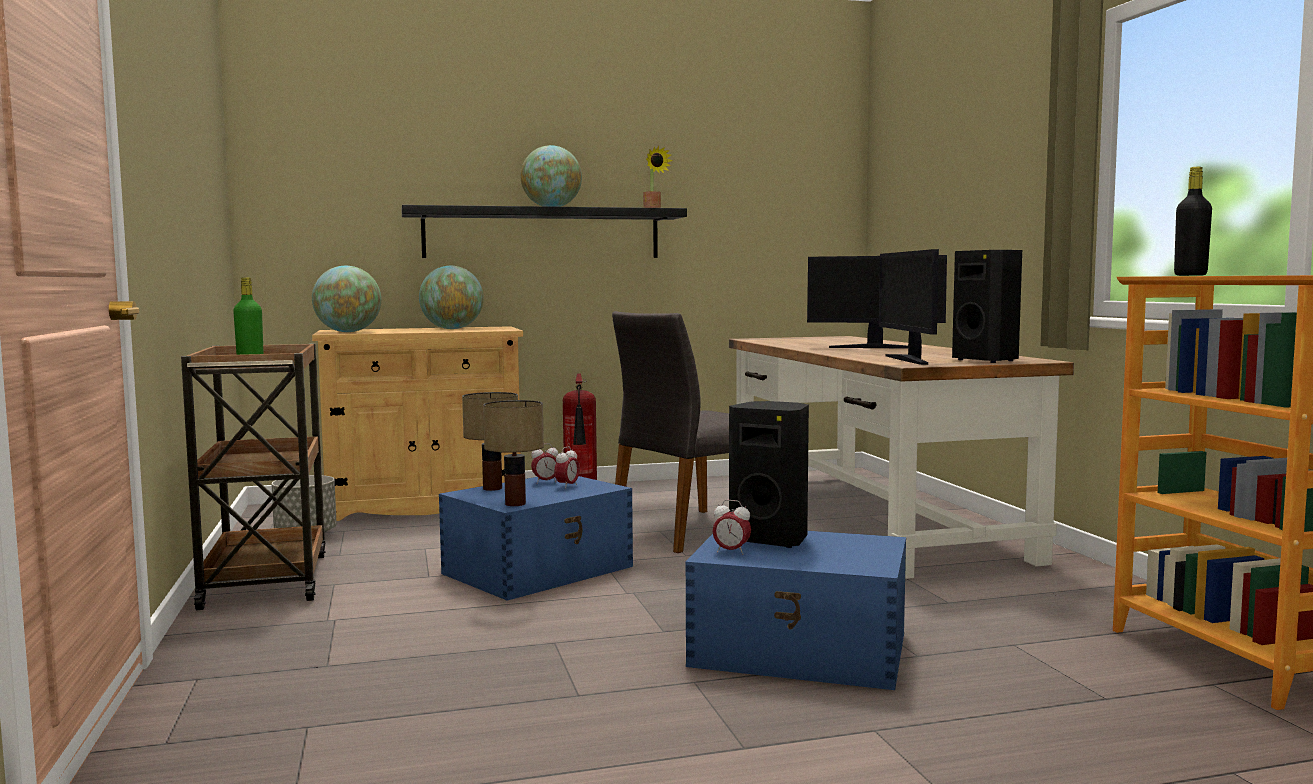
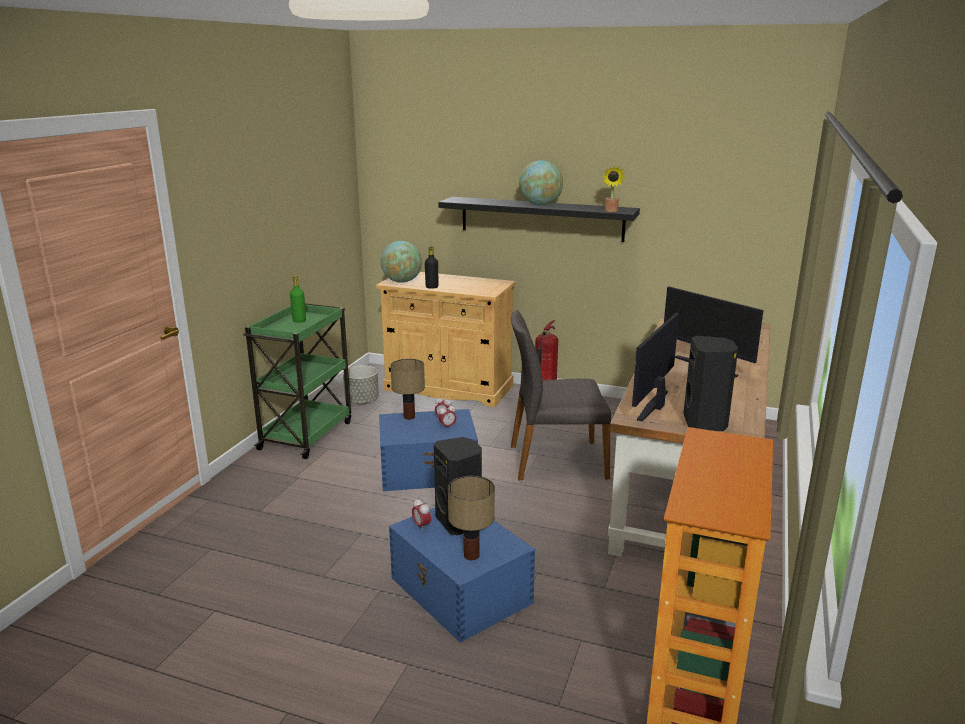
camera: 35 degrees right, 15 degrees up
(266, 579) = (307, 434): brown cart -> green cart
(452, 329) = (466, 284): globe -> none
(515, 503) = (397, 437): table lamp -> table lamp (472, 555)
(1190, 275) = (713, 450): black bottle -> black bottle (432, 287)

